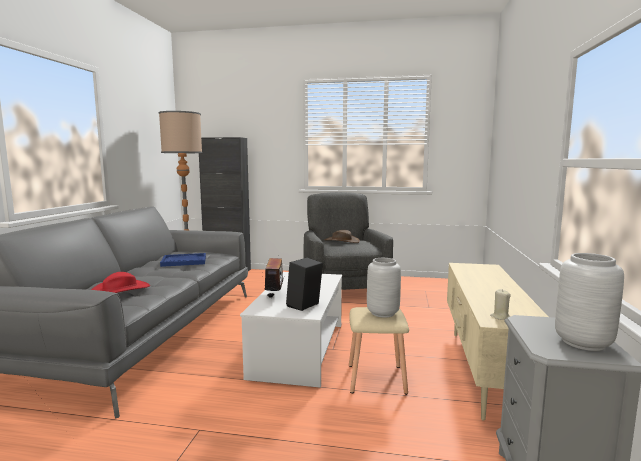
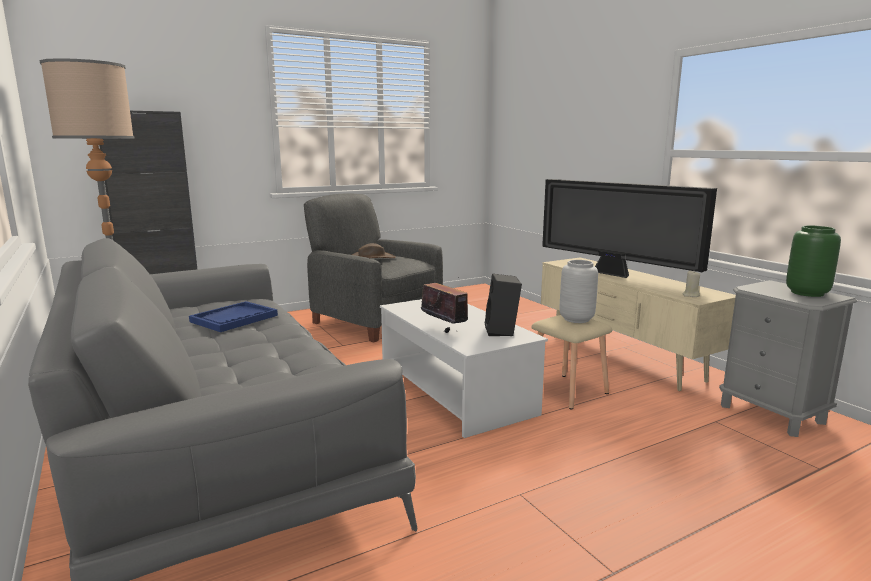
camera: 40 degrees left, 5 degrees up
(120, 290) = (269, 371): red hat -> none
(482, 283) = (614, 274): none -> television
(584, 342) = (807, 293): grey vase -> green vase

